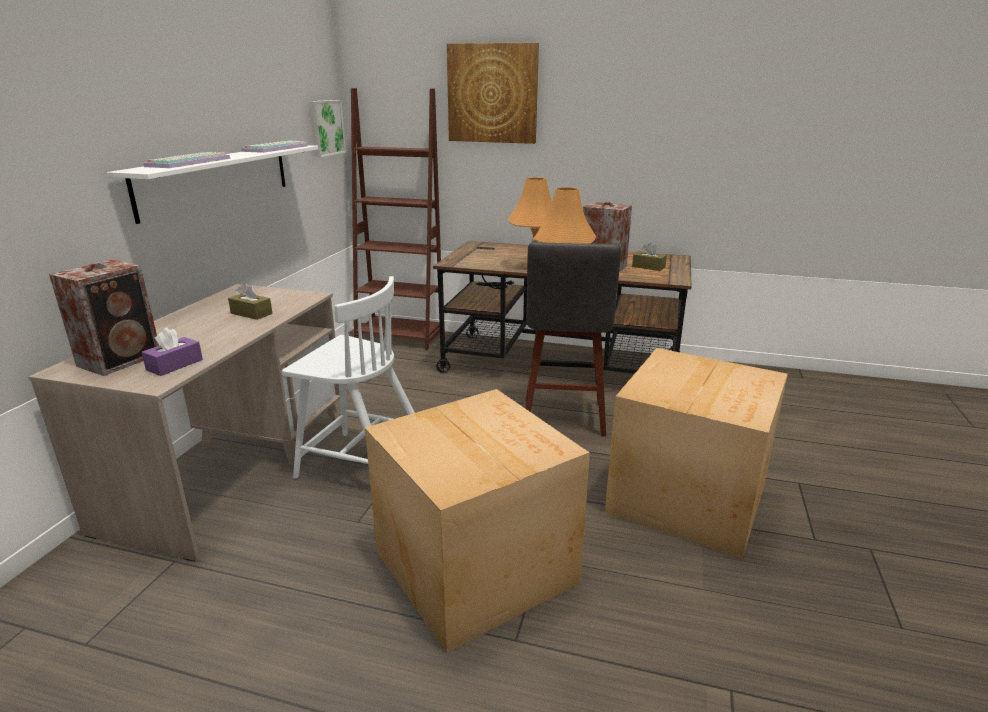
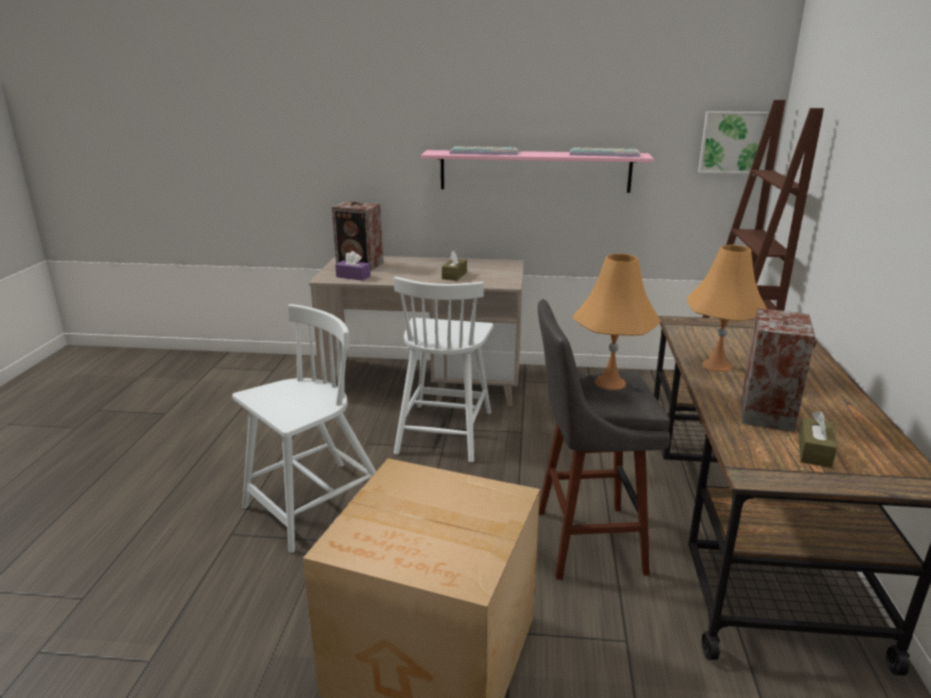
camera: 80 degrees right, 0 degrees up
(217, 179) = (535, 171): white shelf -> pink shelf
(476, 564) = (315, 505): cardboard box -> white chair
(492, 93) = (867, 123): picture -> none

